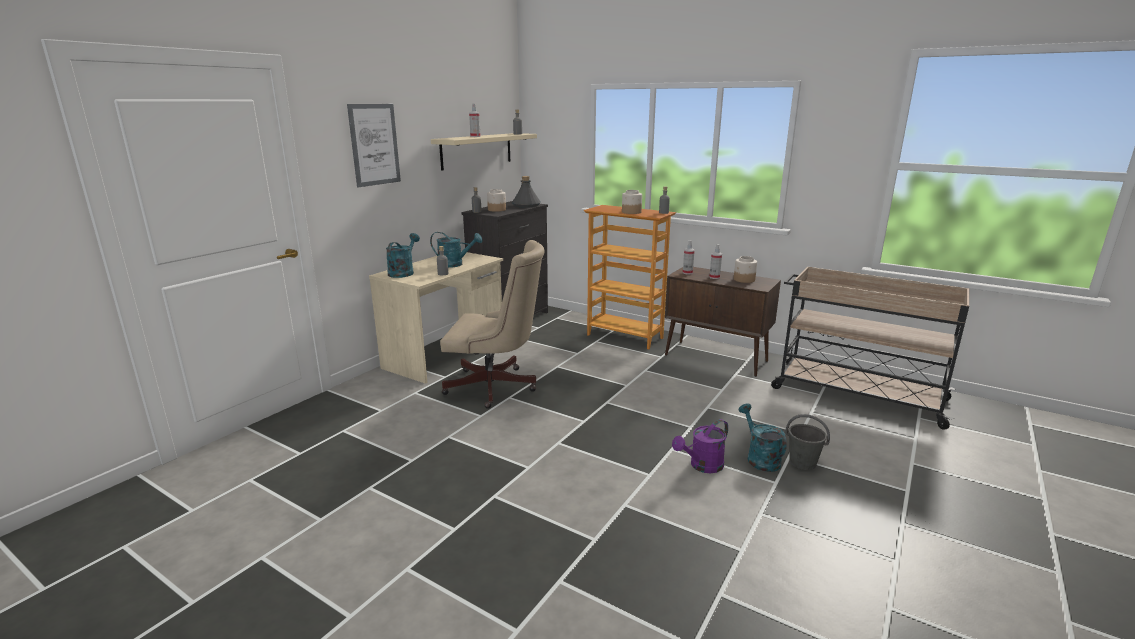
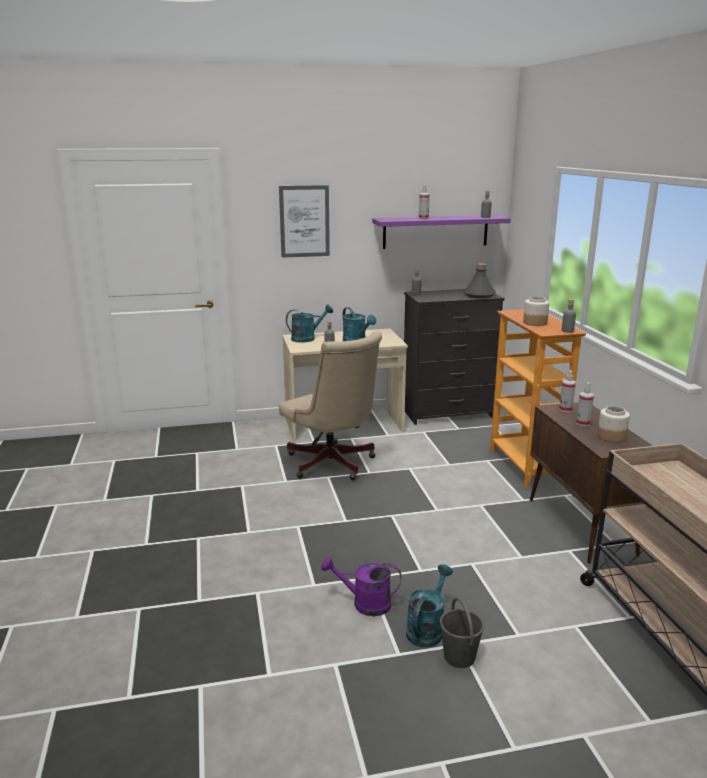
camera: 45 degrees right, 0 degrees up
(477, 150) = (435, 231): beige shelf -> purple shelf
(497, 210) = (438, 295): jar -> none

